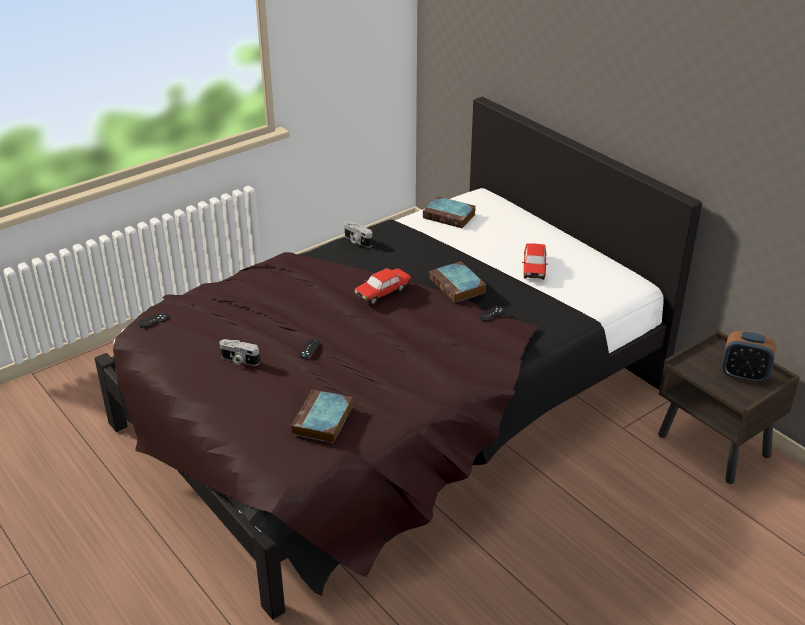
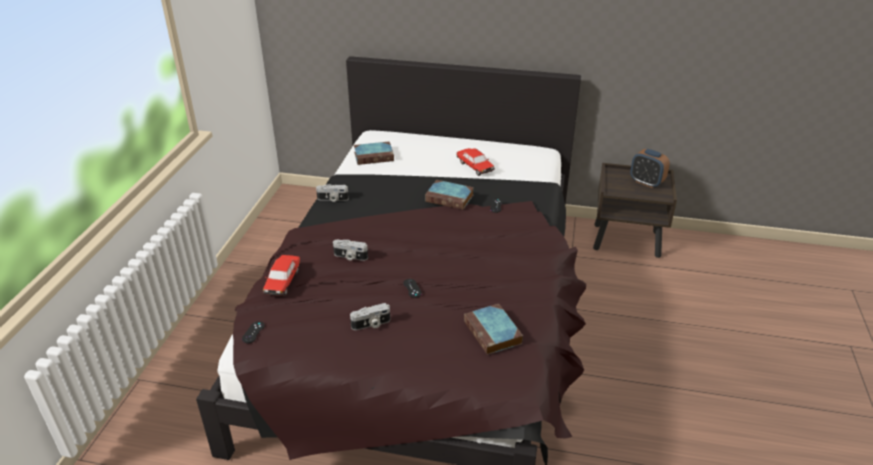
camera: 40 degrees left, 0 degrees up
(297, 297) = (350, 257): none -> camera
(382, 292) = (407, 224): toy car -> toy car (283, 281)
(744, 376) = (646, 182): alarm clock -> alarm clock turned 60 degrees clockwise

